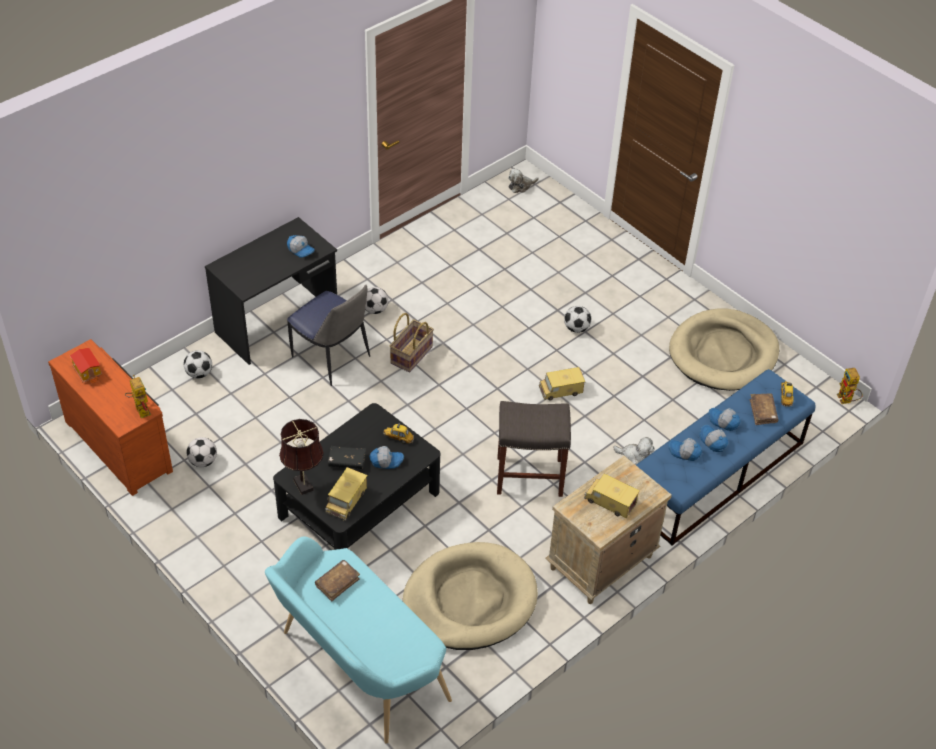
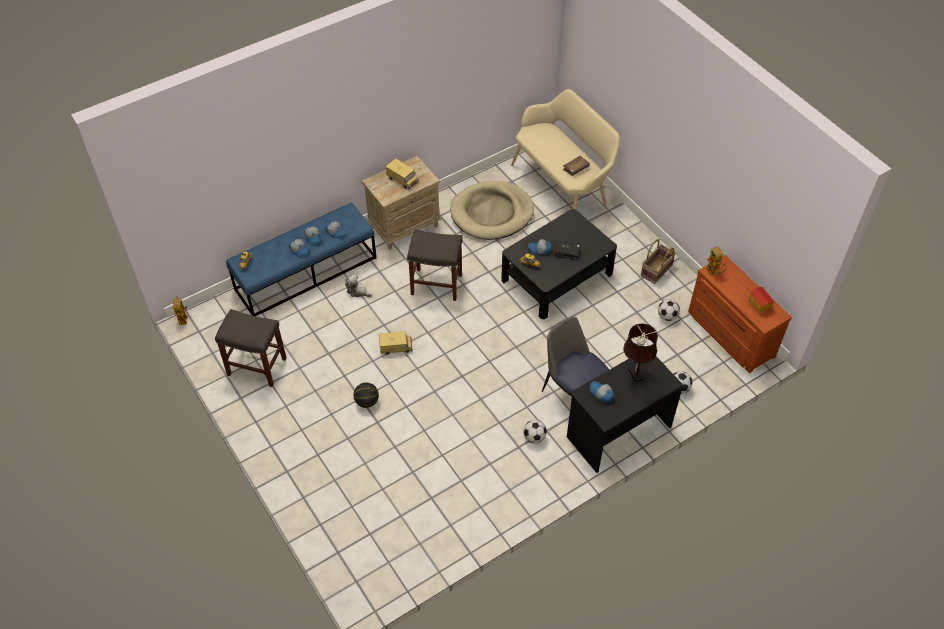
camera: 170 degrees left, 5 degrees up
(304, 486) = (596, 238): brown table lamp -> brown table lamp (635, 372)
(346, 501) = (568, 226): toy truck -> none
(357, 668) = (563, 185): turquoise bench -> beige bench
(411, 354) = (508, 390): basket -> basket (656, 271)
(521, 186) = (371, 579): plush toy -> none
(576, 328) = (367, 401): football -> basketball
(723, 353) = (256, 366): beige dog bed -> grey stool
(763, 412) = (268, 254): brown book -> none

